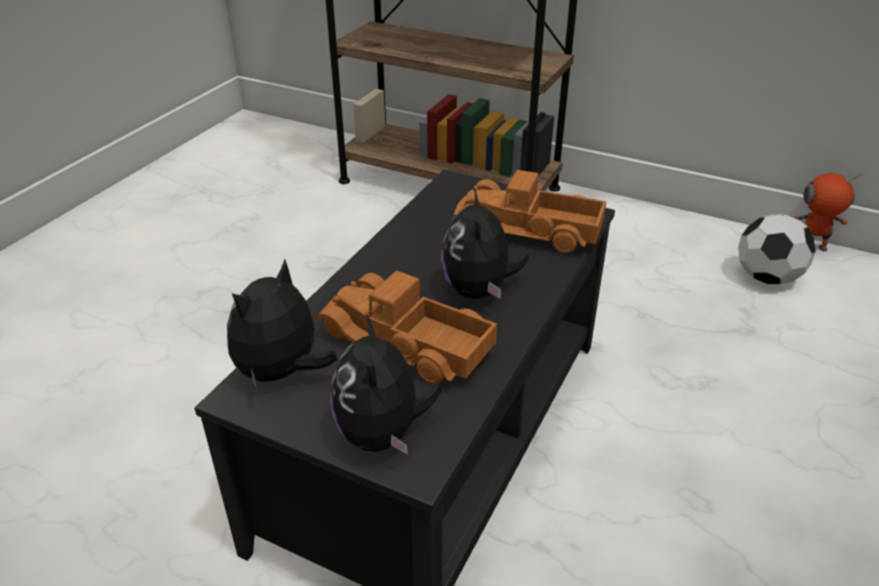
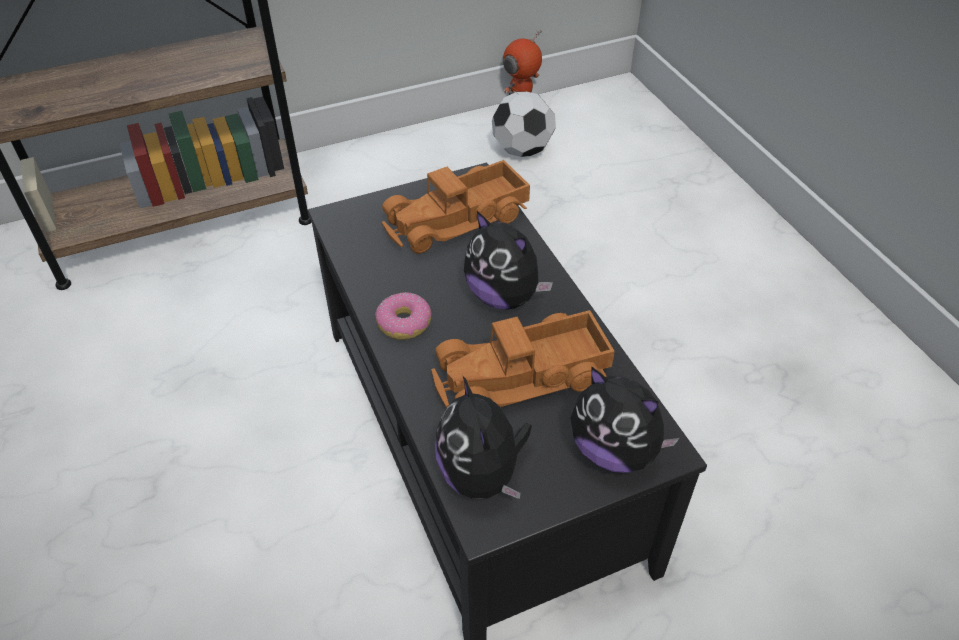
camera: 50 degrees left, 10 degrees up
(389, 261) = (404, 323): none -> donut

